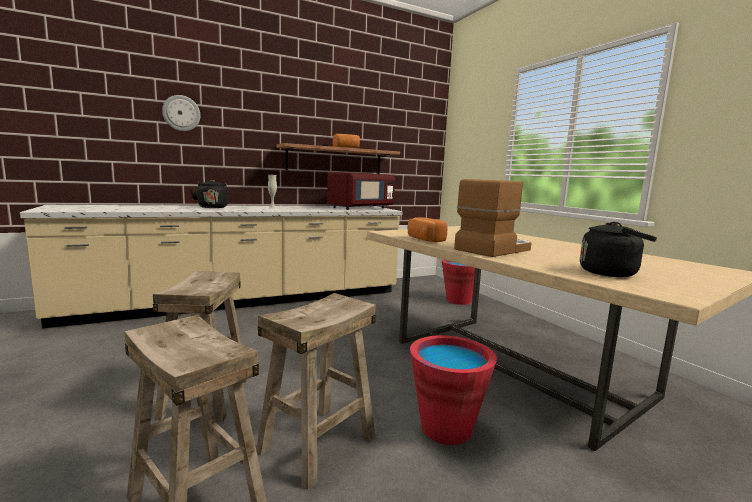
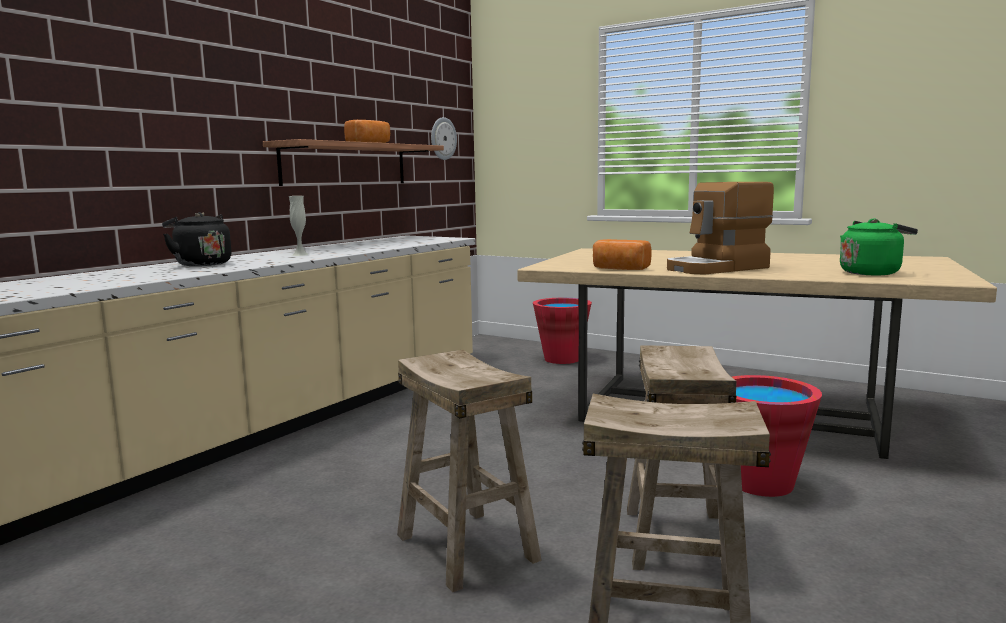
camera: 30 degrees left, 0 degrees up
(181, 113) = (105, 87): wall clock -> wall clock (442, 138)
(360, 208) = (407, 240): red microwave -> none
(492, 249) = (717, 268): coffee machine -> coffee machine turned 135 degrees counterclockwise
(611, 273) = (872, 273): black kettle -> green kettle

